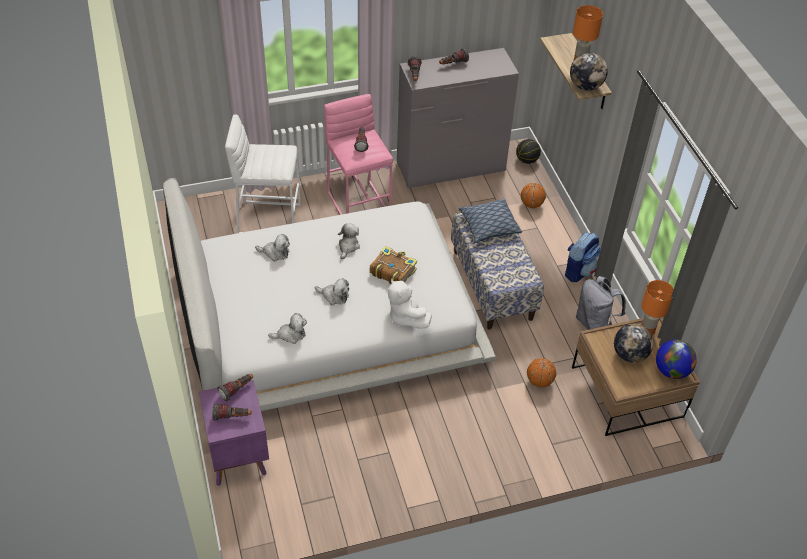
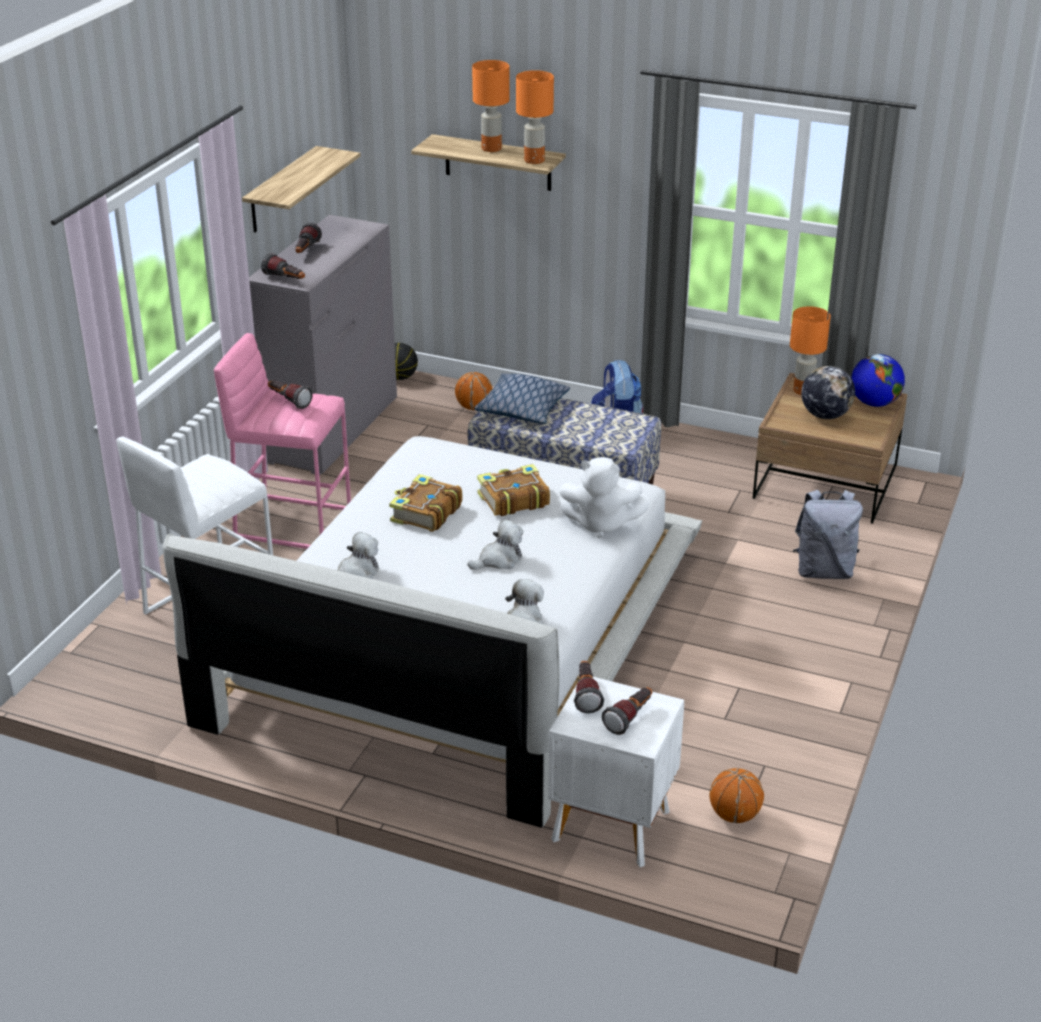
camera: 50 degrees left, 15 degrees down
(238, 456) = (610, 823): purple nightstand -> white nightstand
(348, 246) = (425, 513): plush toy -> book
(456, 22) = (281, 190): none -> shelf
(539, 381) = (748, 529): basketball -> basketball (734, 815)
(585, 86) = (535, 160): globe -> orange table lamp
(594, 323) = (705, 454): grey backpack -> grey backpack (824, 571)

